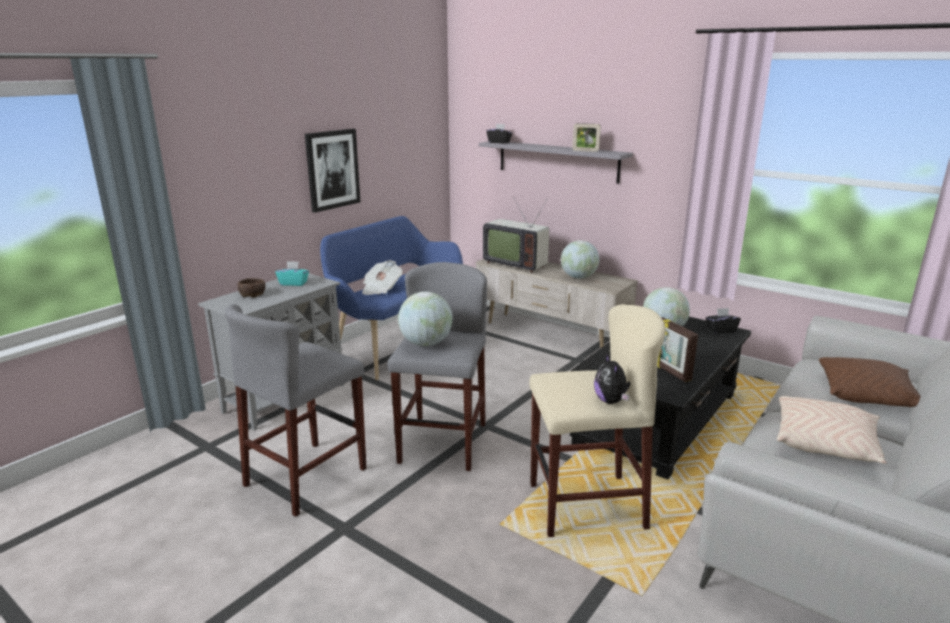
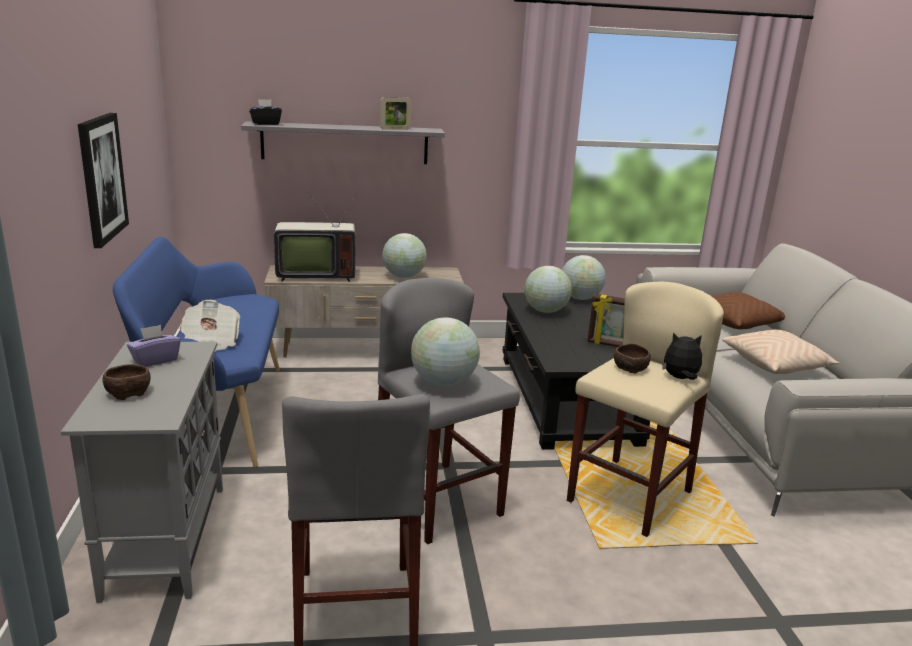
camera: 45 degrees left, 0 degrees up
(293, 283) = (155, 360): turquoise tissue box -> purple tissue box
(582, 380) = (630, 368): none -> brown bowl
(611, 401) = (680, 378): plush toy -> plush toy turned 150 degrees clockwise
(721, 330) = (580, 298): black tissue box -> globe

